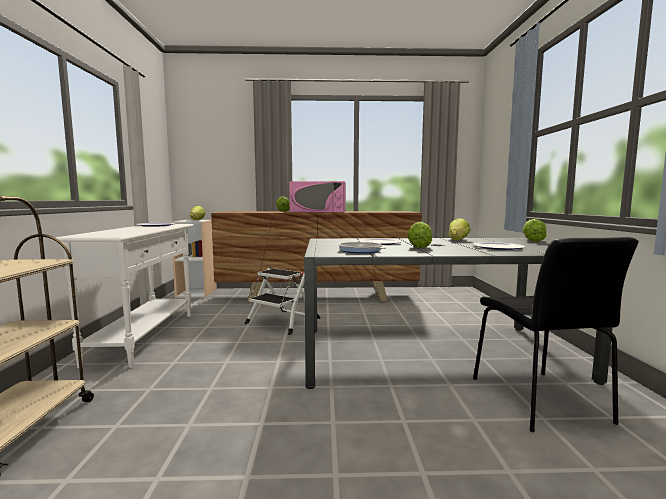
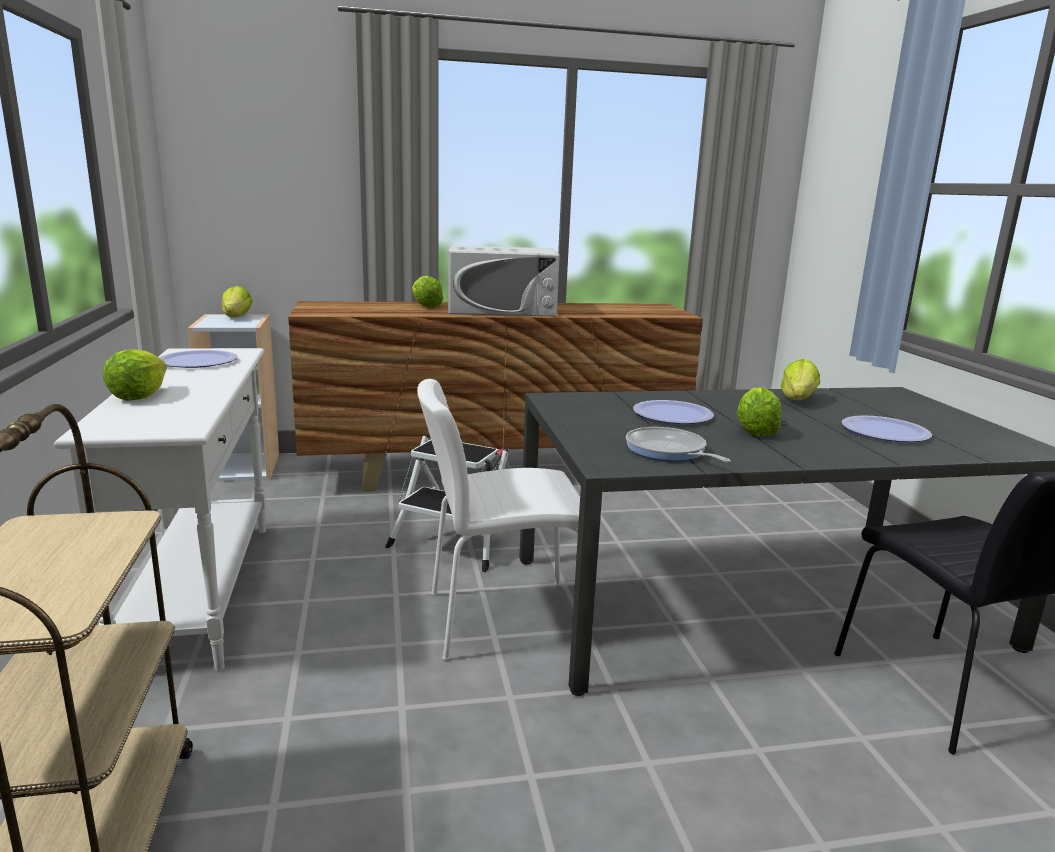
camera: 10 degrees left, 10 degrees up
(285, 354) = (499, 620): none -> white chair
(319, 211) = (501, 309): pink microwave -> white microwave
(532, 240) = (920, 401): lettuce -> lettuce (139, 396)

